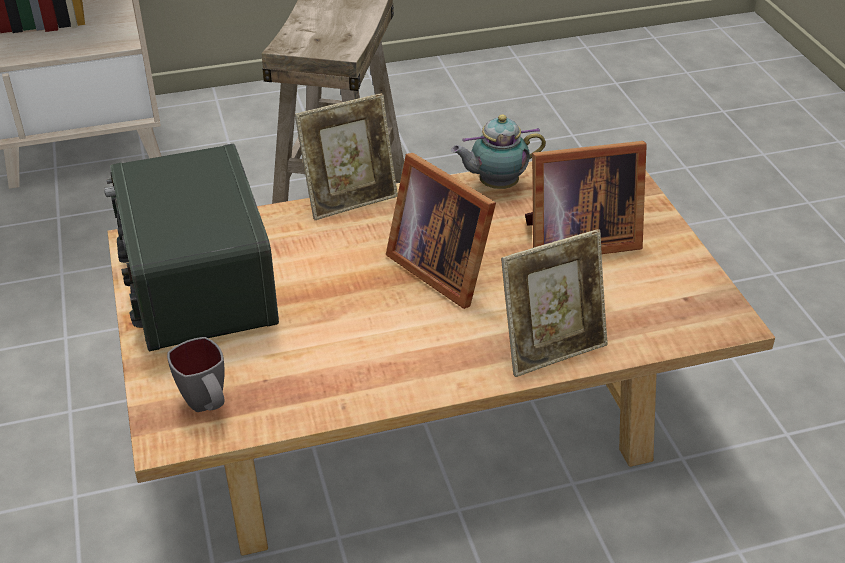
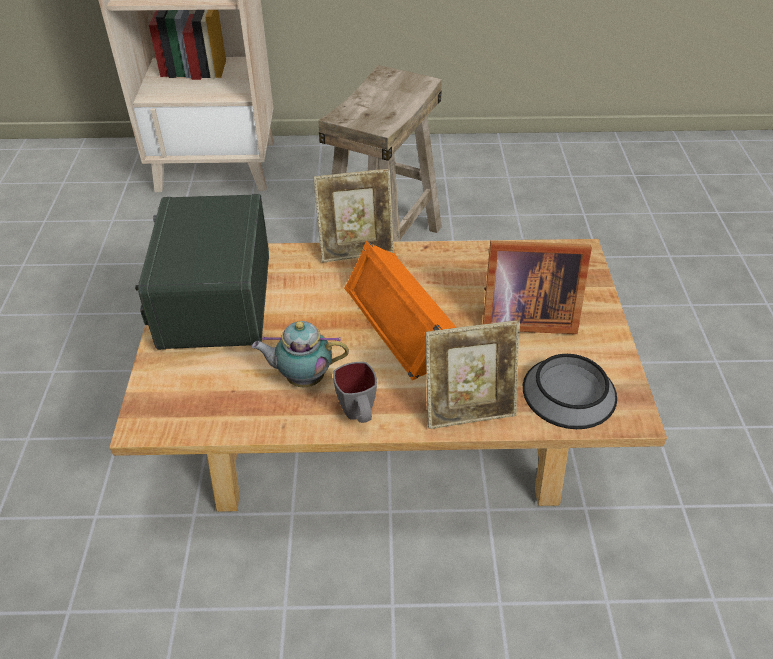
camera: 15 degrees right, 5 degrees up
(207, 406) = (182, 404): grey mug -> grey mug (358, 415)
(441, 268) = (405, 320): picture frame -> orange speaker
(495, 185) = (475, 256): teapot -> teapot (302, 378)
(655, 311) = (569, 392): none -> bowl

